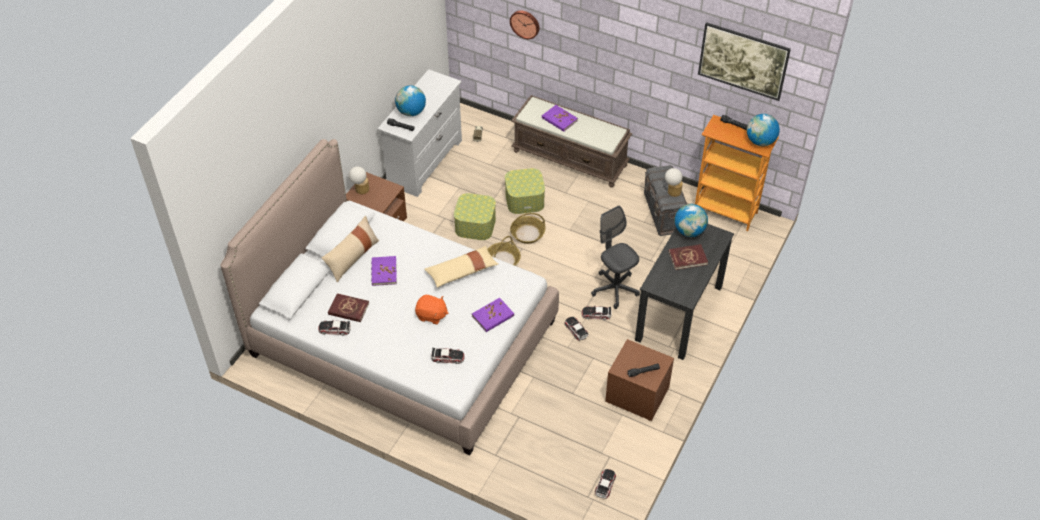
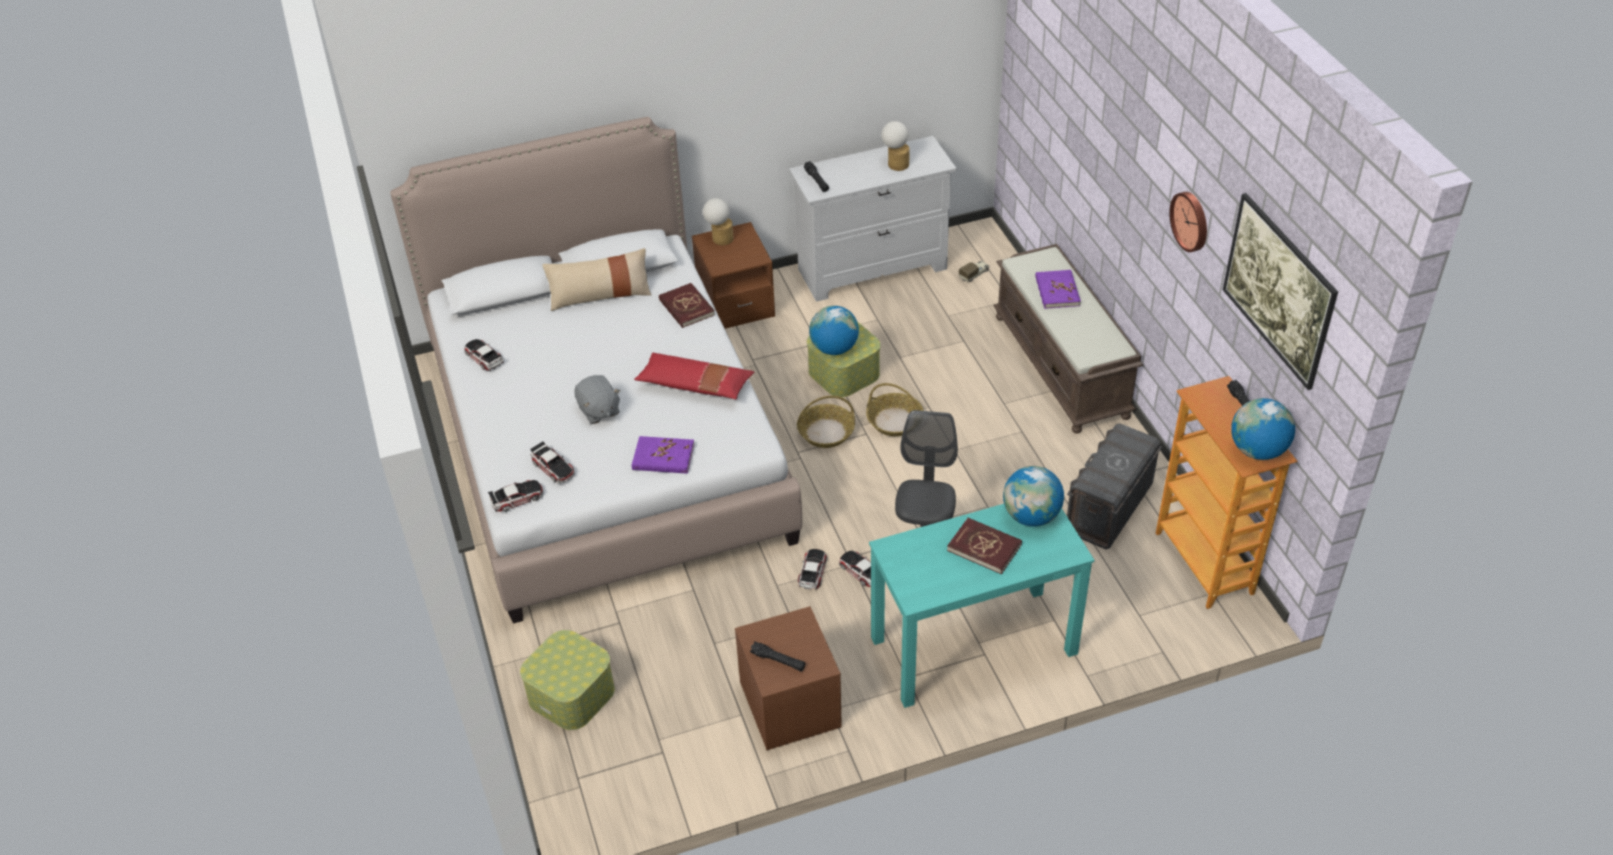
camera: 45 degrees right, 5 degrees down
(348, 309) = (525, 346): red book -> red book (686, 307)
(383, 272) = (611, 331): purple book -> none
(411, 112) = (850, 171): globe -> globe (834, 348)
(431, 315) = (598, 411): orange plush toy -> grey plush toy
(462, 271) = (695, 385): beige pillow -> red pillow
(524, 199) = (940, 380): storage box -> storage box (571, 694)
(525, 23) = (1066, 116): wall clock -> wall clock (1191, 221)
(605, 485) = (614, 781): toy car -> toy car (517, 498)
(672, 192) = (1115, 472): table lamp -> table lamp (895, 163)
(679, 313) = (972, 646): black desk -> turquoise desk

